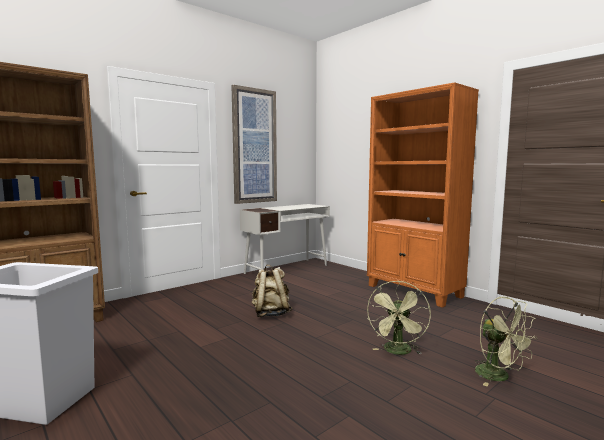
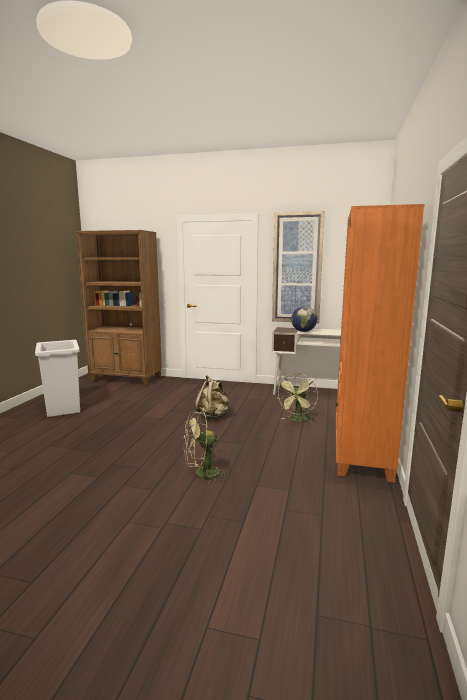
camera: 55 degrees right, 5 degrees up
(278, 209) = (303, 331): none -> globe
(499, 377) = (203, 526): green fan -> green fan (297, 420)

